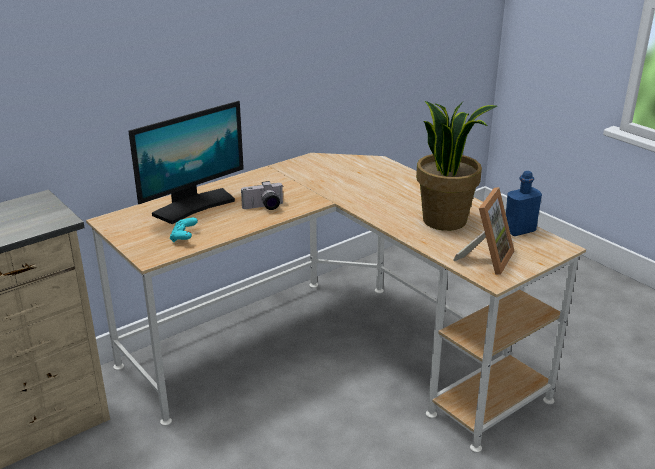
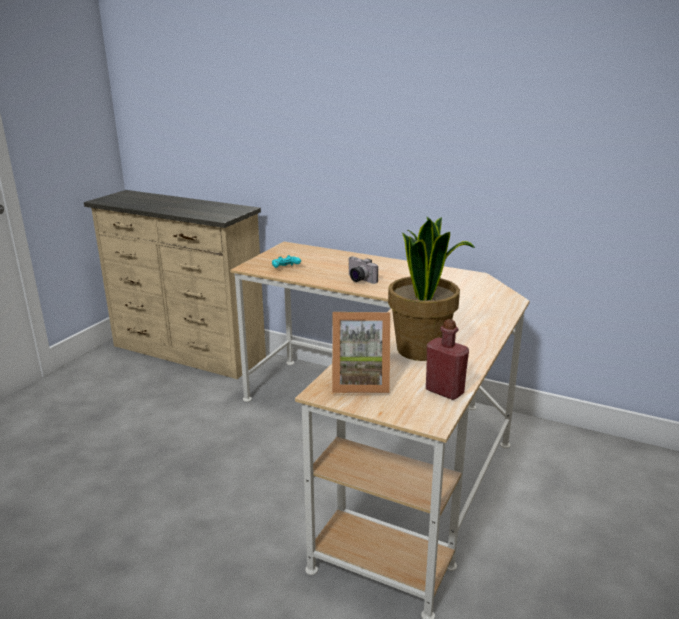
camera: 65 degrees right, 5 degrees down
(193, 206) = (335, 260): monitor -> none
(519, 230) = (444, 391): blue bottle -> red bottle

